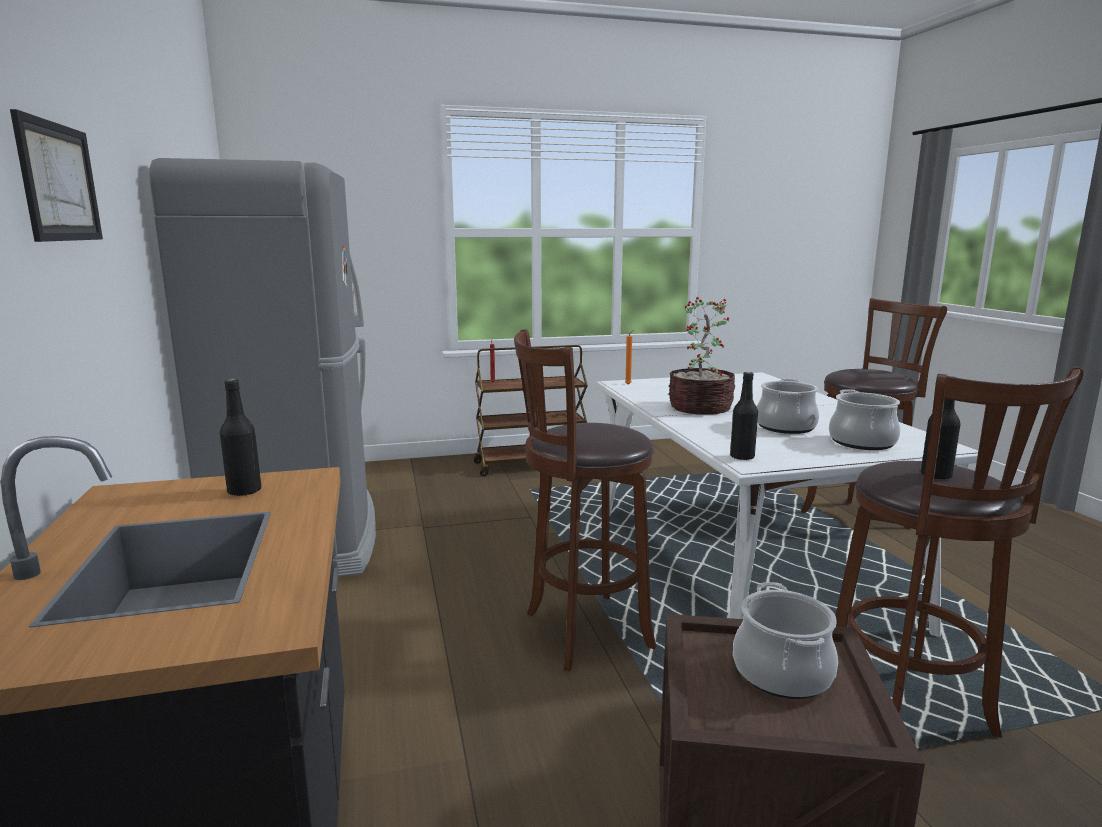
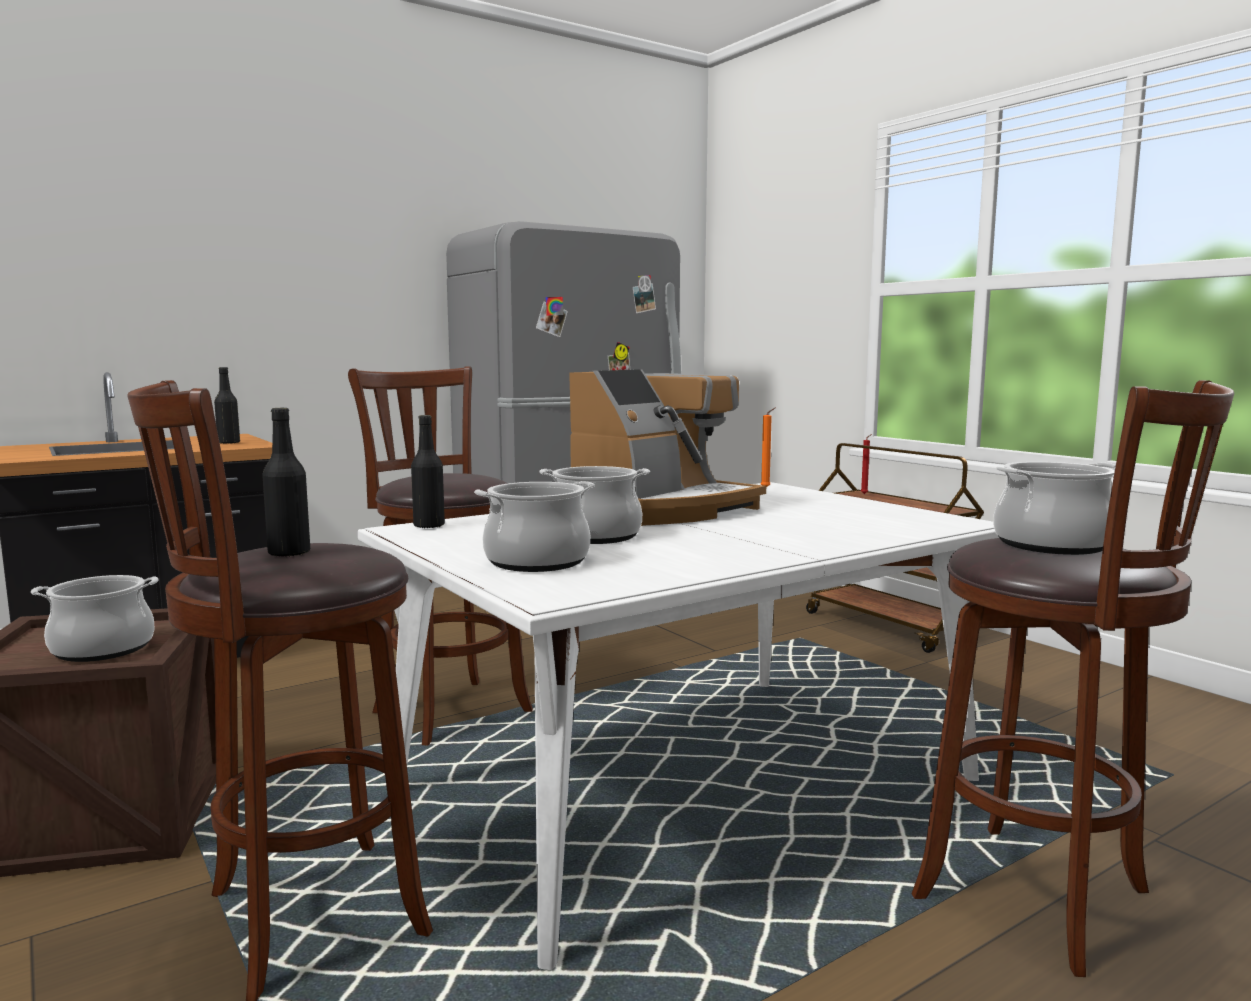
camera: 70 degrees right, 5 degrees down
(58, 182) = (287, 254): picture -> none
(700, 408) = (662, 510): potted plant -> coffee machine
(866, 372) = (1051, 544): none -> cooking pot

